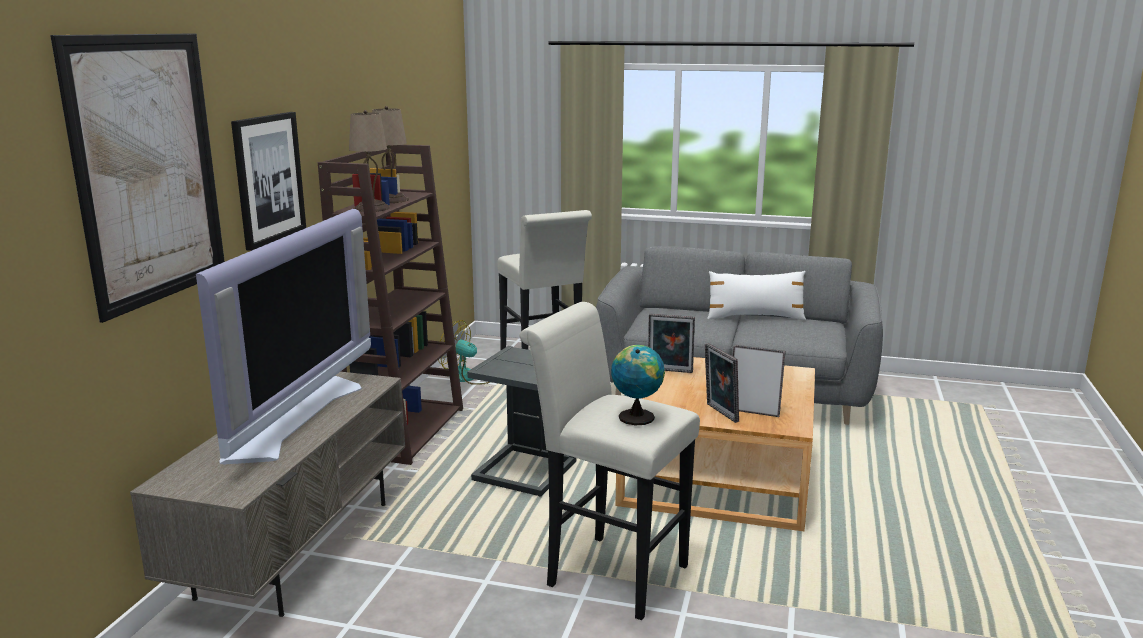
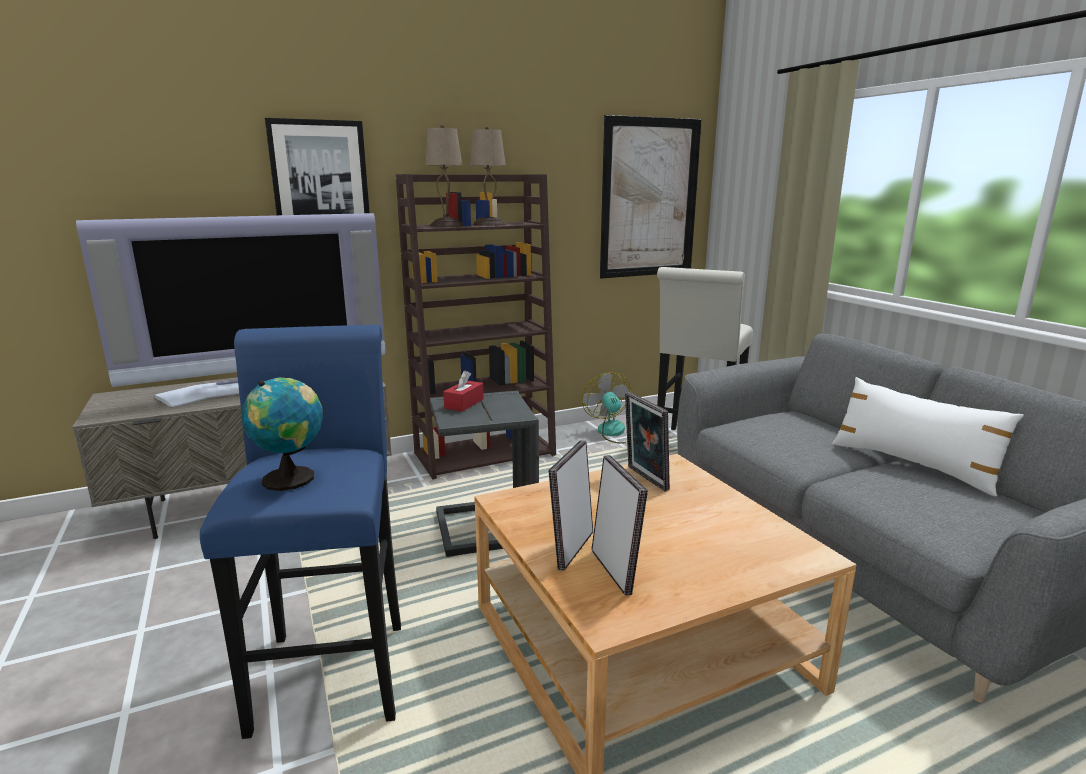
camera: 50 degrees right, 0 degrees up
(149, 170) = (143, 144): picture -> picture (649, 198)
(504, 365) = (464, 403): none -> red tissue box
(608, 572) = (333, 665): white stool -> blue stool

